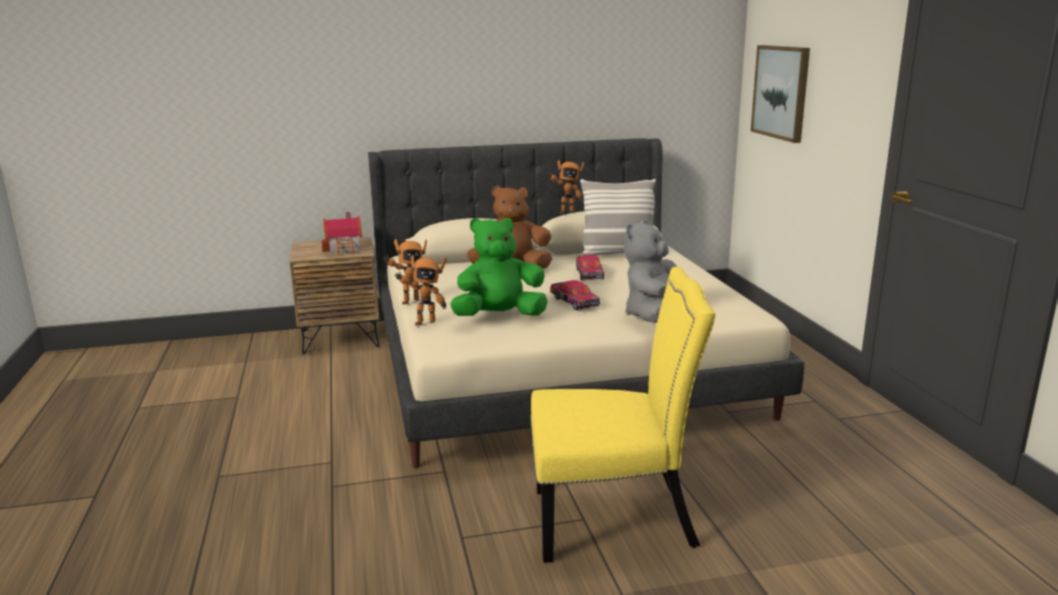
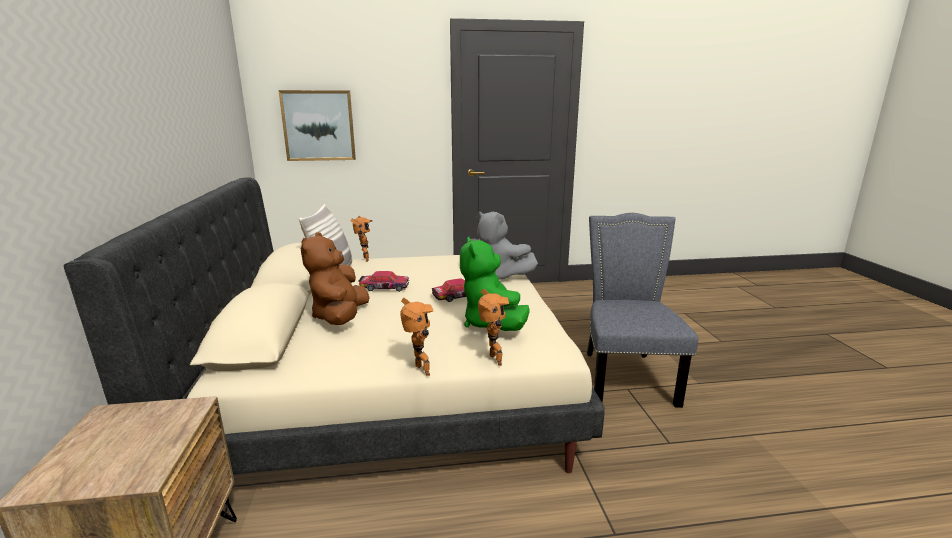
camera: 85 degrees left, 0 degrees up
(345, 249) = (153, 425): toy house -> none
(565, 212) = (271, 259): toy robot -> toy robot (364, 260)
(610, 520) = (626, 379): yellow chair -> grey chair

